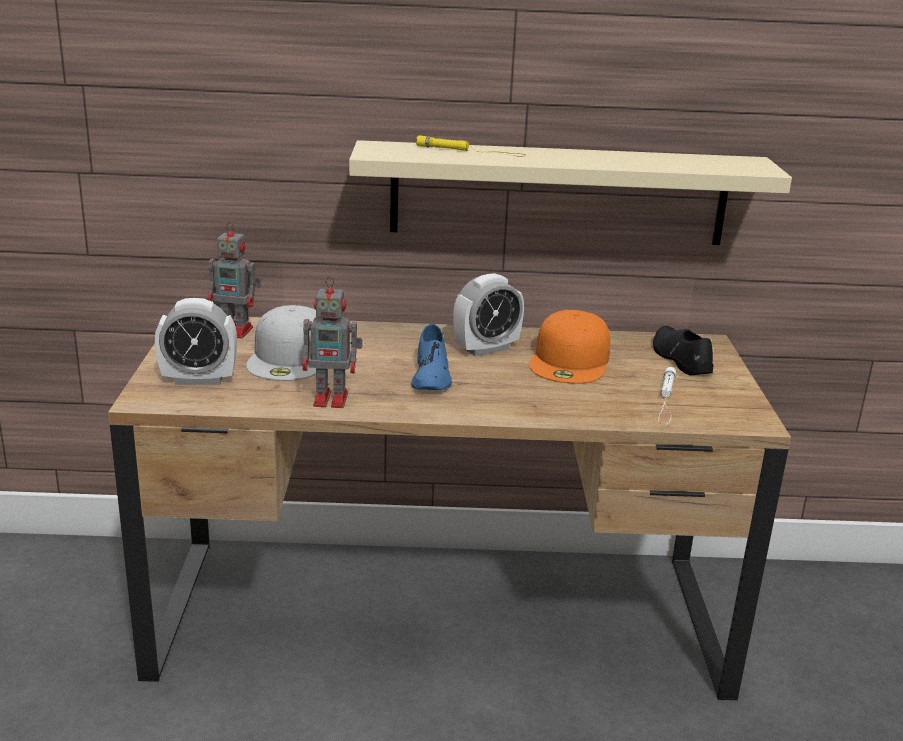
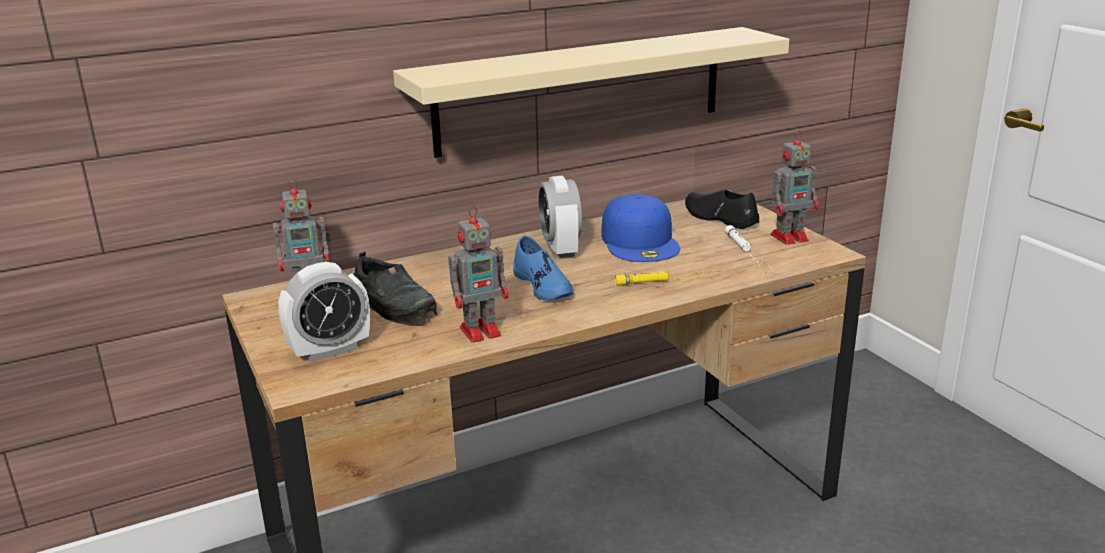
camera: 25 degrees left, 0 degrees up
(291, 357) = (395, 304): white cap -> black shoe
(470, 151) = (514, 61): yellow flashlight -> yellow flashlight (669, 279)
(486, 349) = (560, 250): alarm clock -> alarm clock turned 135 degrees clockwise
(571, 361) = (640, 241): orange cap -> blue cap
(732, 396) = (791, 237): none -> toy robot

